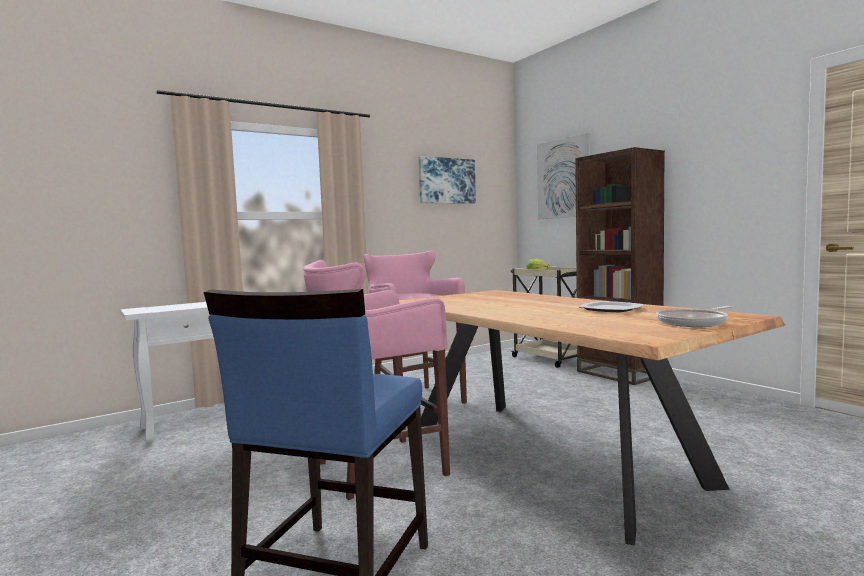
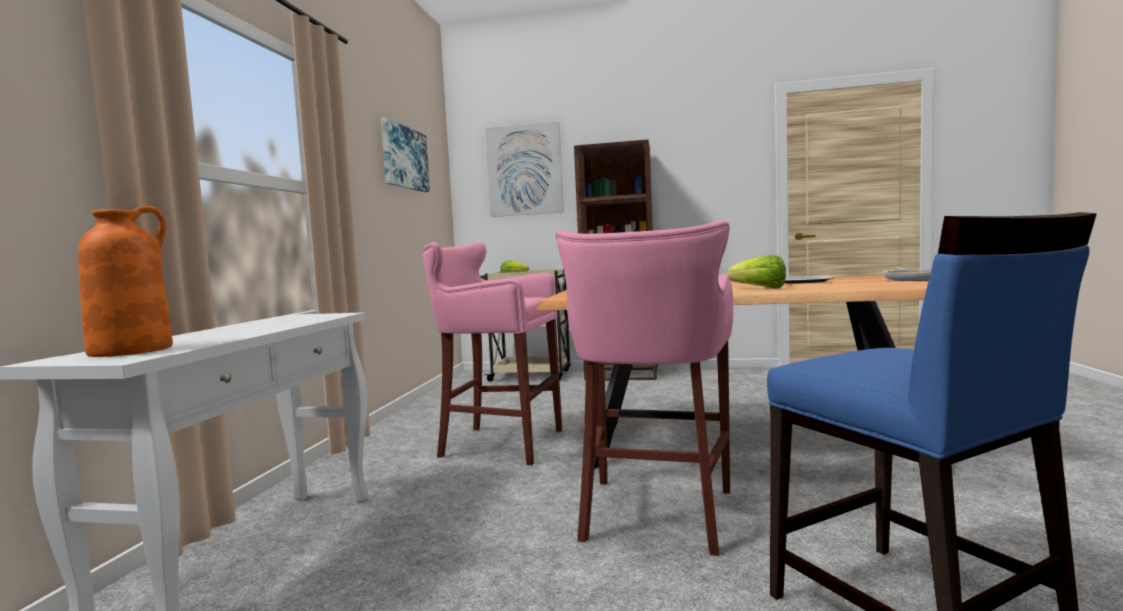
camera: 45 degrees left, 0 degrees up
(158, 308) = (132, 350): none -> orange vase
(525, 312) = (760, 288): none -> lettuce

